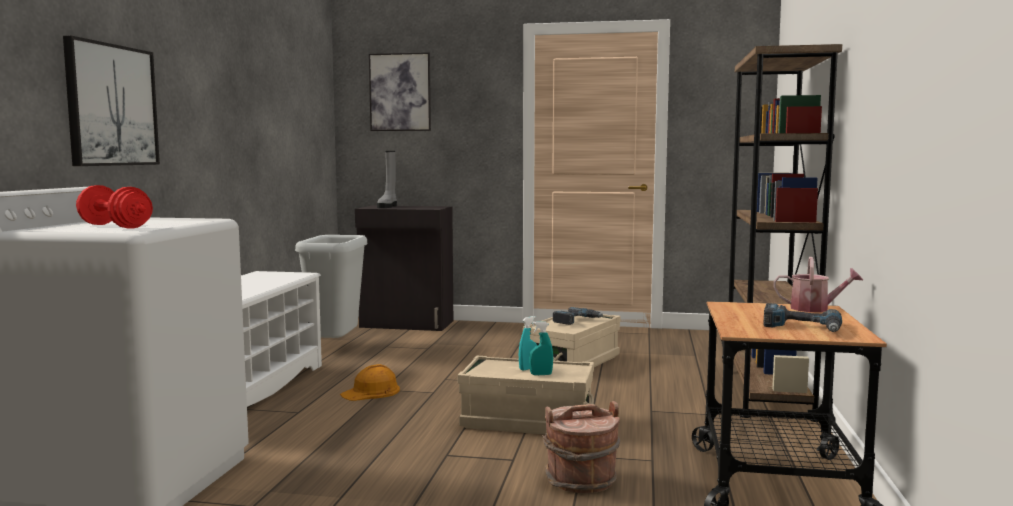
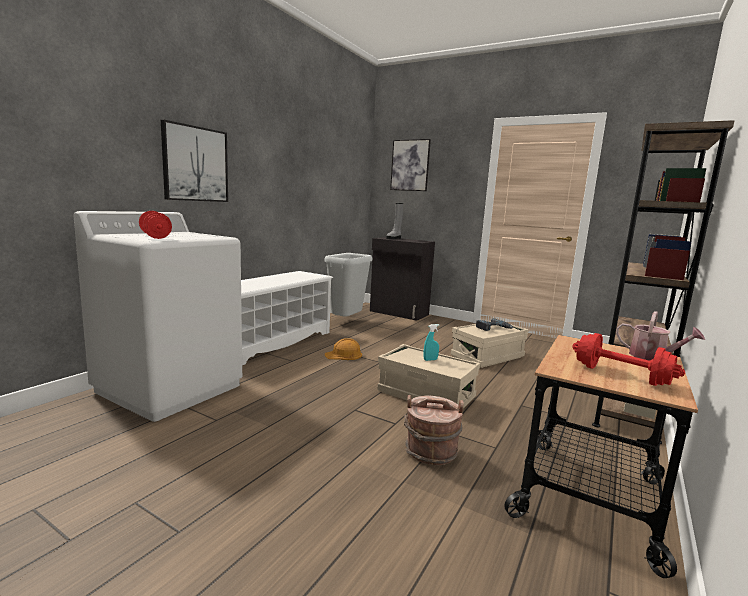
camera: 20 degrees right, 5 degrees up
(541, 374) = (435, 366): turquoise spray bottle -> none
(802, 327) = (621, 375): power drill -> red dumbbell

